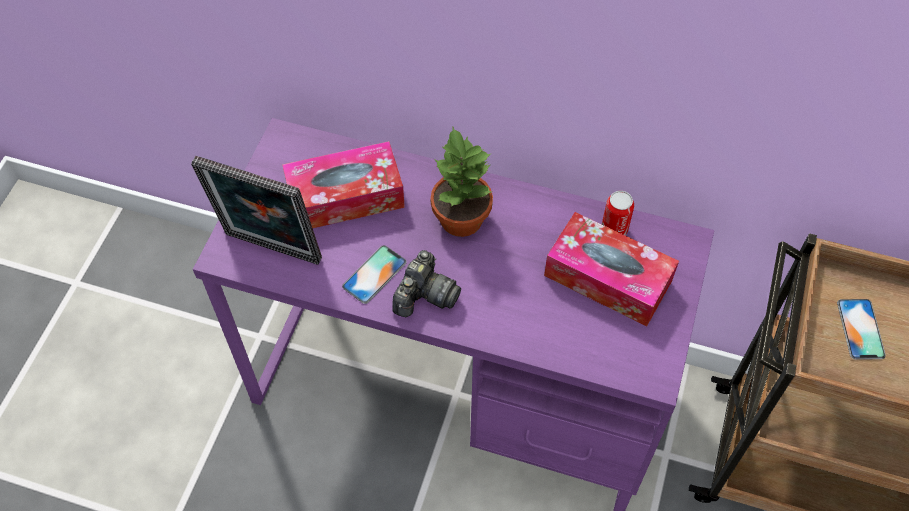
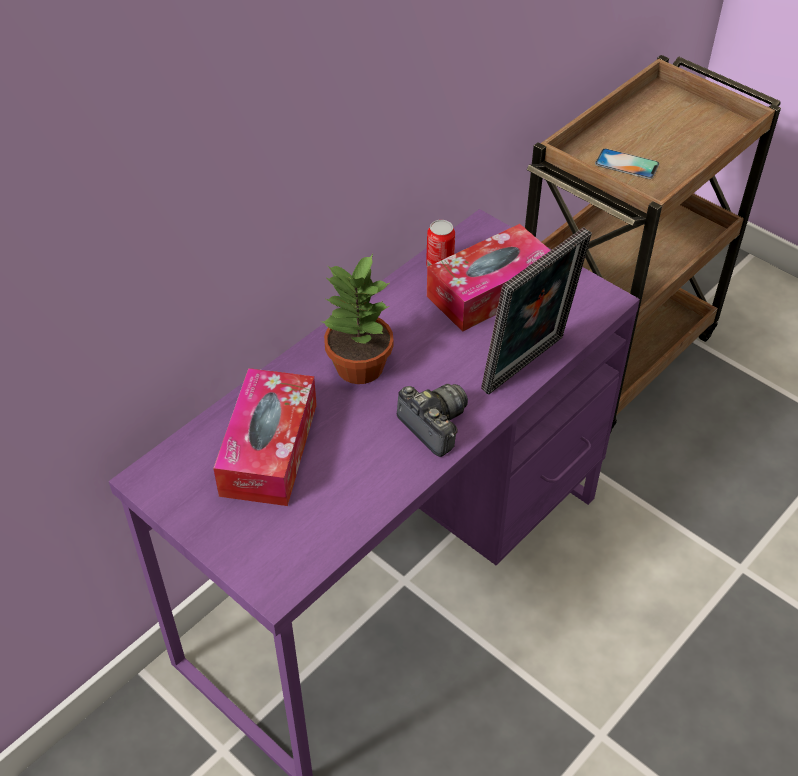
camera: 65 degrees left, 10 degrees down
(270, 251) = (298, 539): picture frame -> picture frame (528, 367)
(374, 274) = (384, 457): phone -> none

